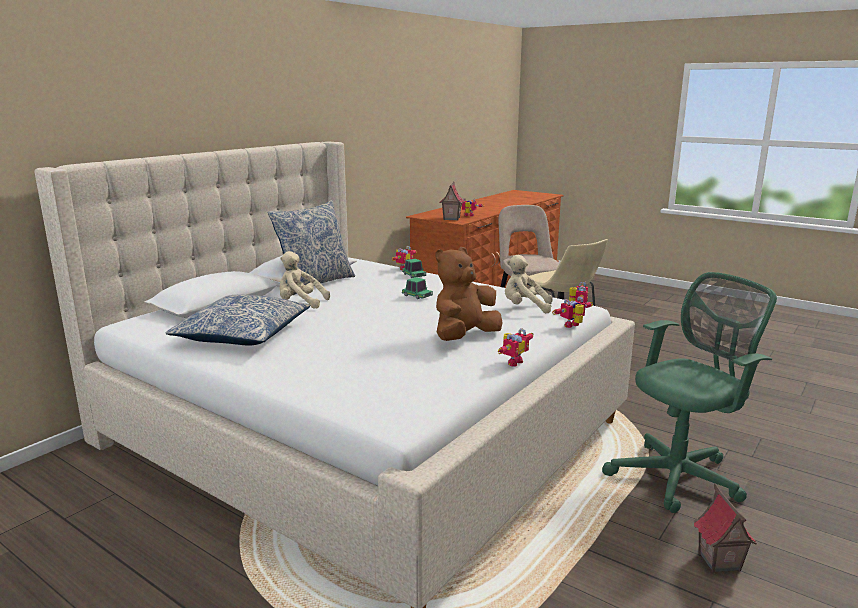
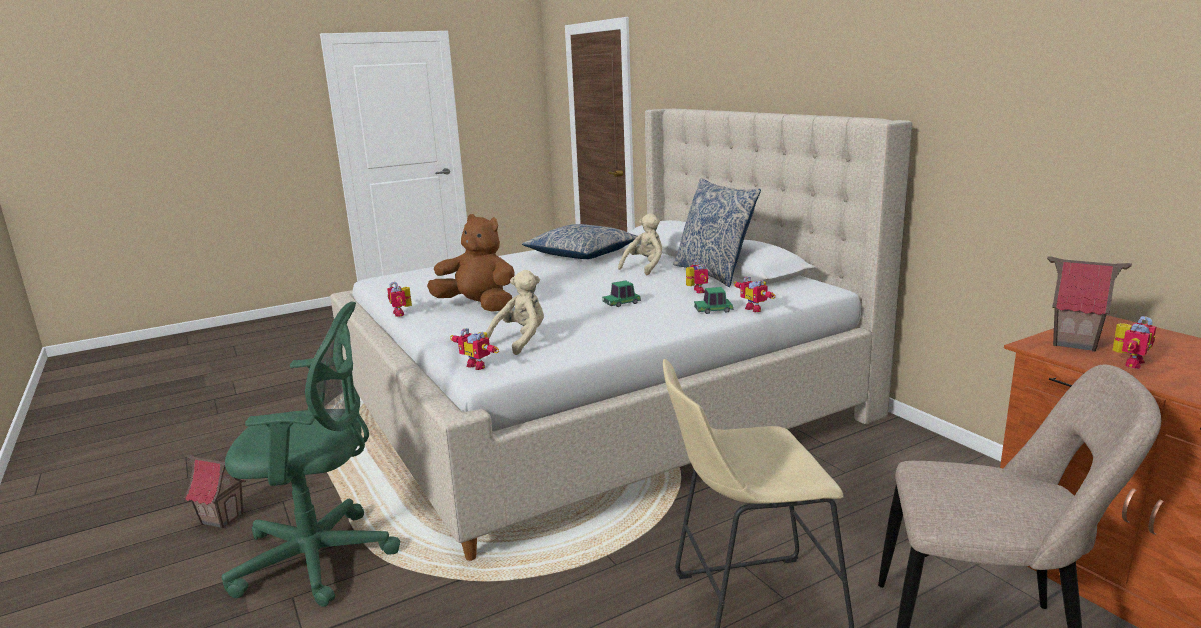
camera: 115 degrees right, 0 degrees up
(464, 337) = (478, 306): brown plush toy -> brown plush toy turned 45 degrees counterclockwise
(573, 326) = (435, 351): toy robot -> toy robot (696, 291)
(679, 476) = (322, 558): green office chair -> green office chair turned 90 degrees counterclockwise

